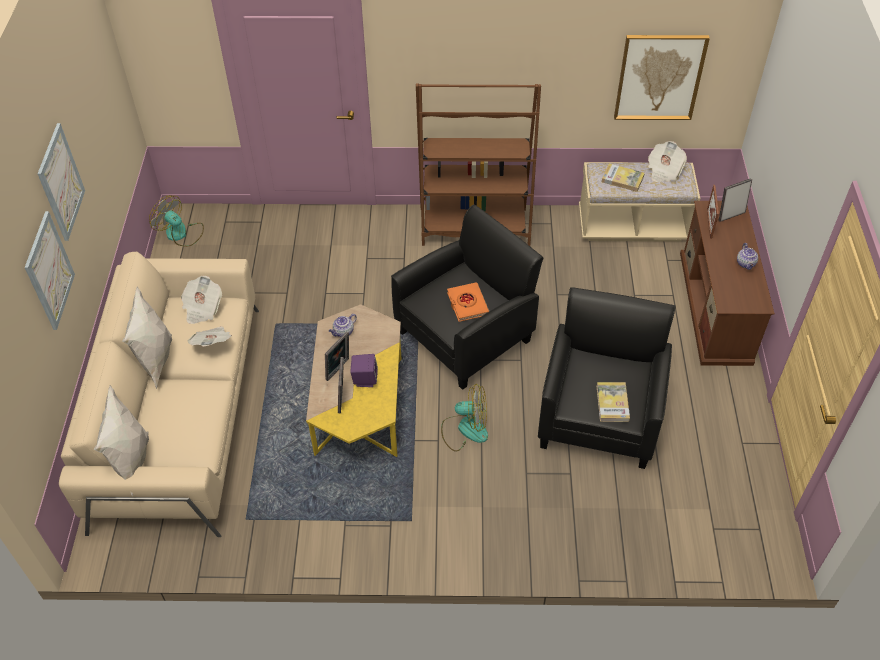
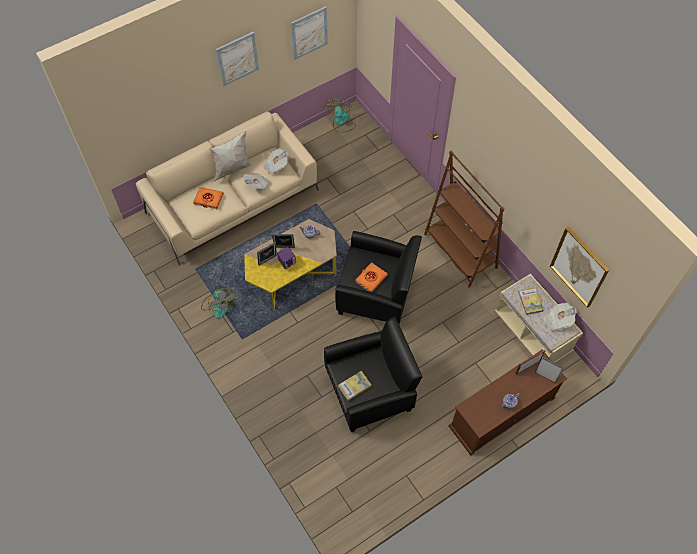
camera: 55 degrees right, 10 degrees up
(49, 271) = (197, 93): picture -> picture (309, 33)
(131, 461) = (171, 200): white pillow -> none
(178, 412) = (208, 199): none -> orange book
(465, 429) = (314, 330): fan -> fan (218, 305)

